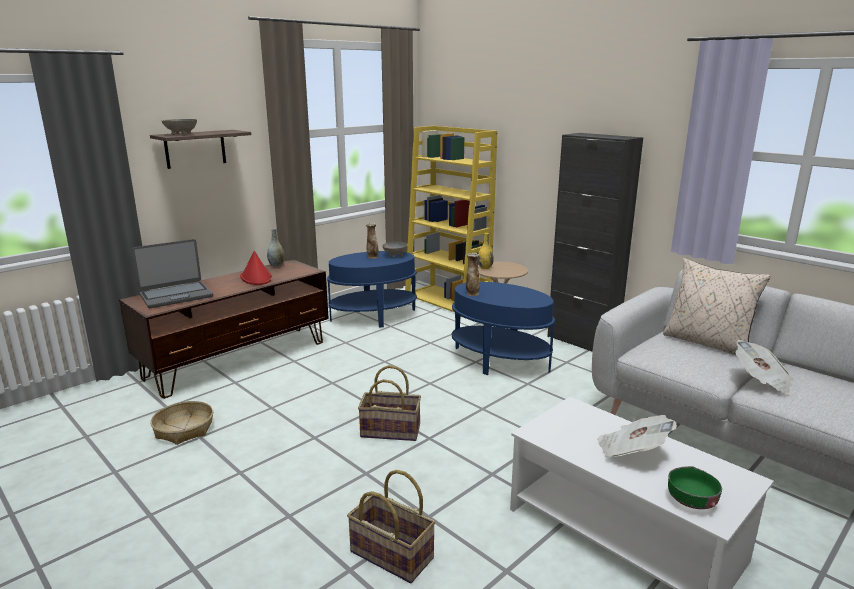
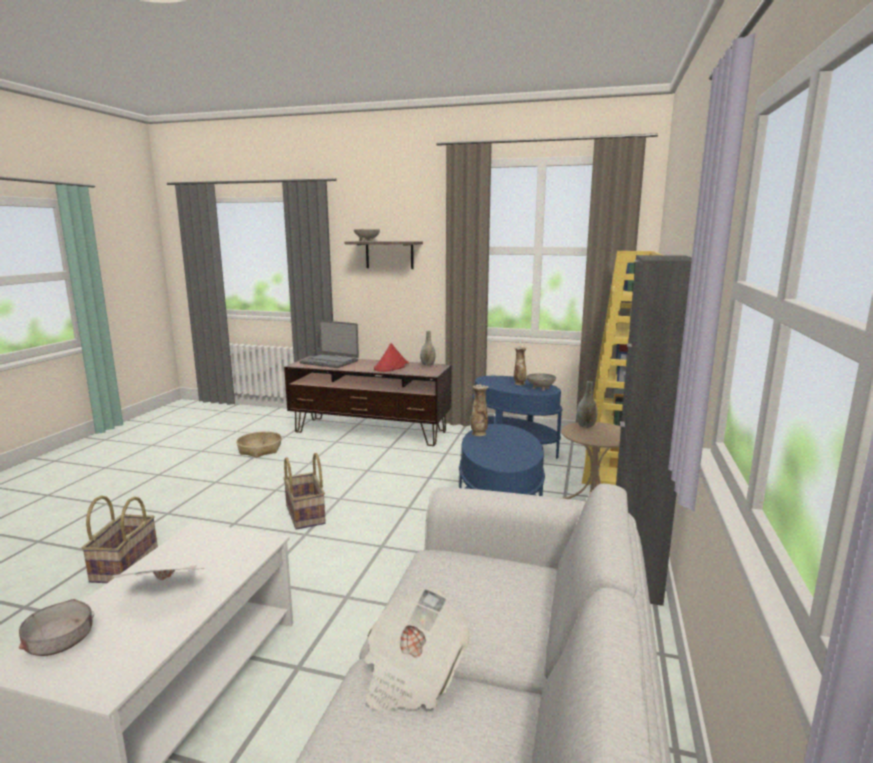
camera: 60 degrees right, 5 degrees down
(485, 268) = (585, 426): yellow vase -> grey vase
(691, 500) = (59, 644): green bowl -> grey bowl
(707, 343) = (532, 606): beige pillow -> none

